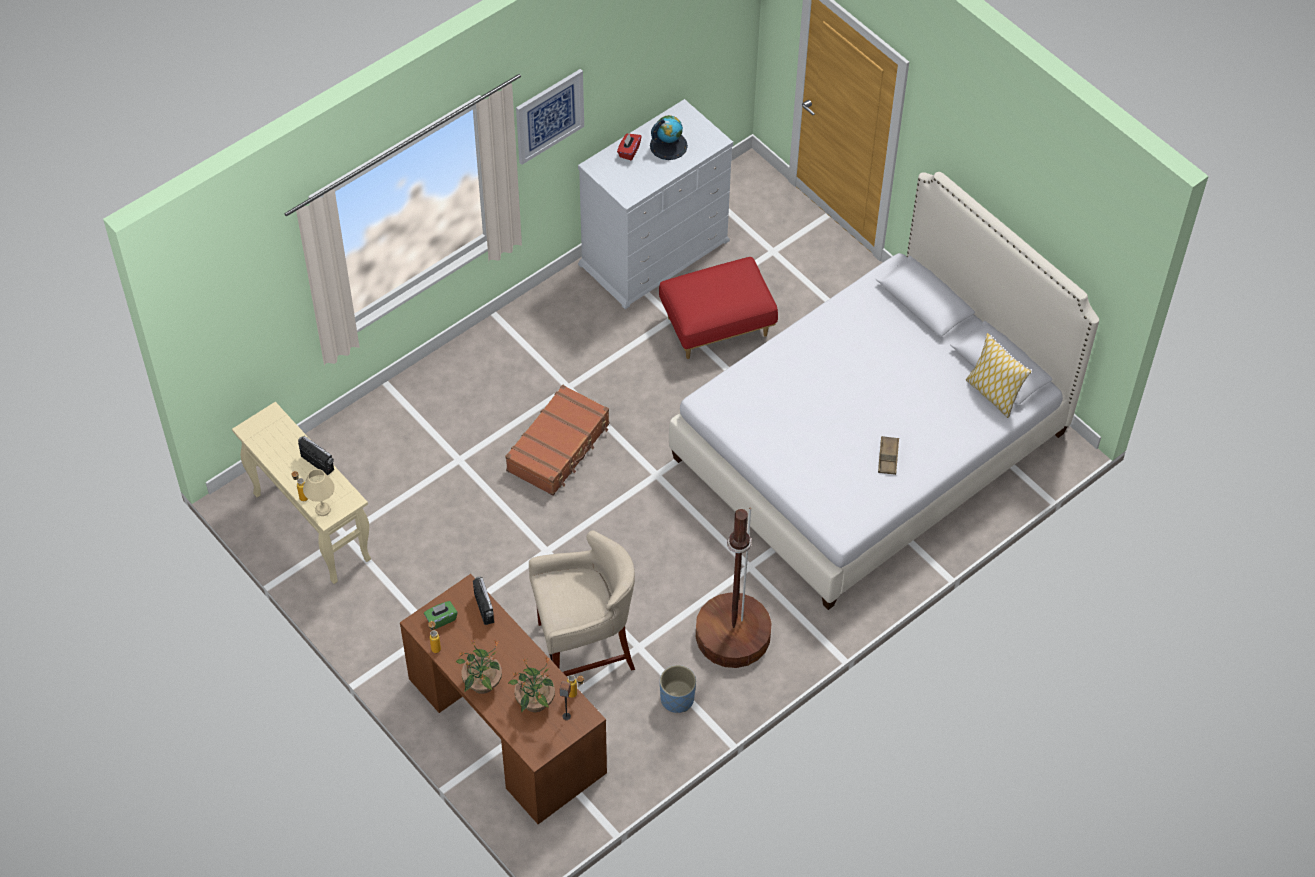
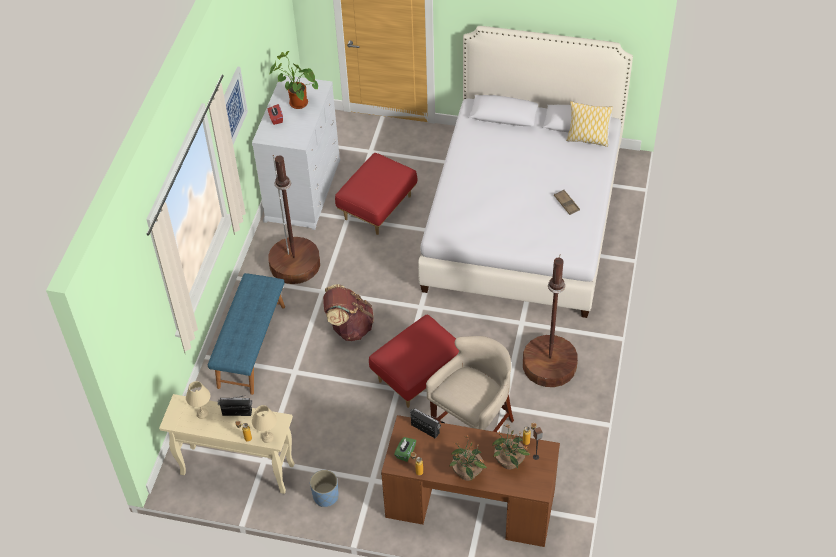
camera: 35 degrees left, 5 degrees down
(284, 442) = (203, 414): none -> beige table lamp
(440, 401) = (251, 346): none -> blue bench
(559, 447) = (349, 327): brown suitcase -> brown backpack
(567, 337) = (295, 265): none -> brown floor lamp
(582, 549) = (418, 374): none -> red ottoman
(668, 145) = (296, 103): globe -> potted plant
(677, 699) = (553, 420): blue planter -> blue planter (325, 496)

